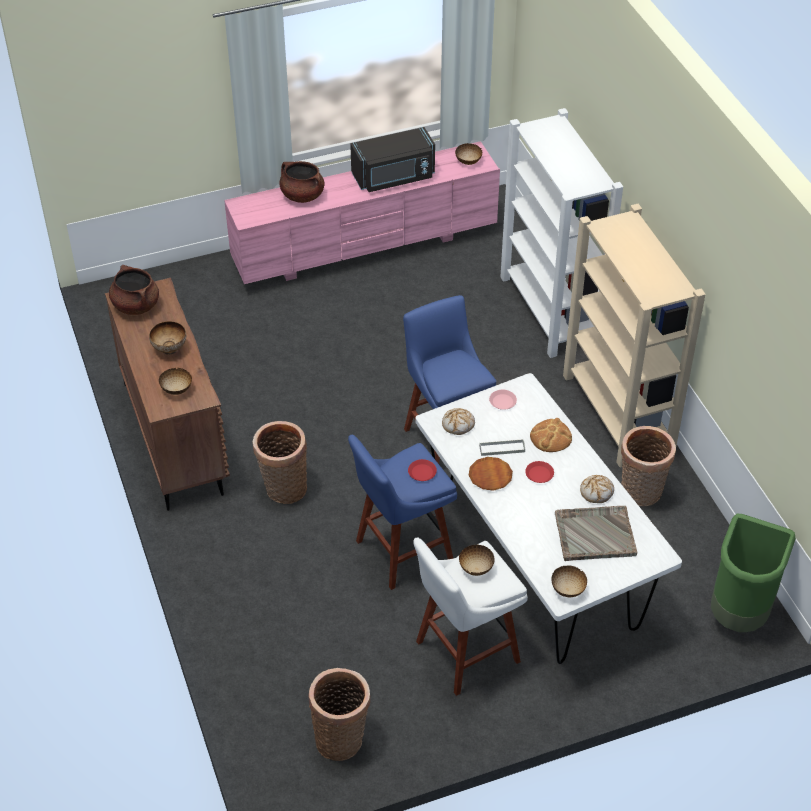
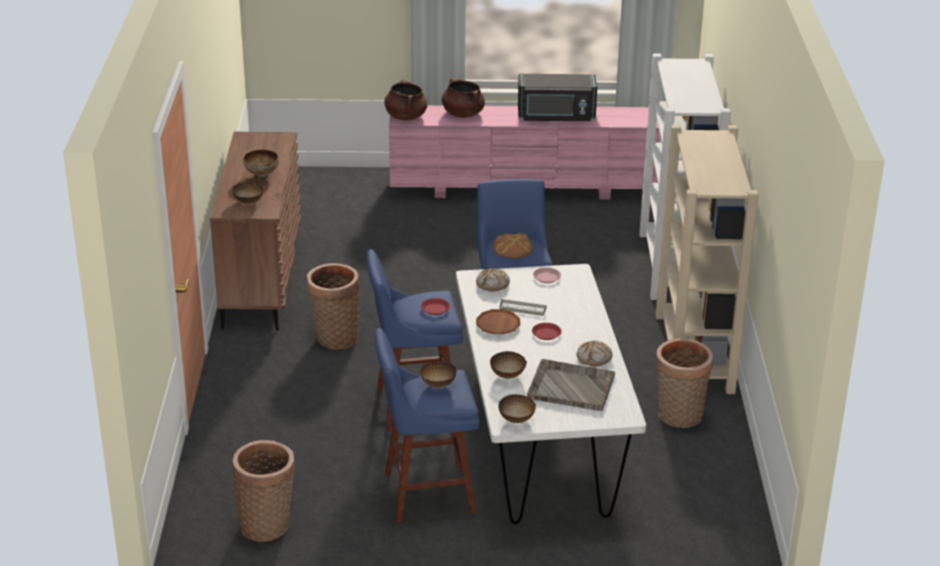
camera: 20 degrees right, 15 degrees down
(135, 305) = (253, 143): brown cooking pot -> brown cooking pot (405, 116)
(465, 652) = (426, 493): white stool -> blue stool
(468, 162) = (634, 118): bowl -> bowl (507, 375)
(551, 437) = (576, 311): bread -> bread (513, 248)
(739, 613) = (725, 531): green trash can -> none

